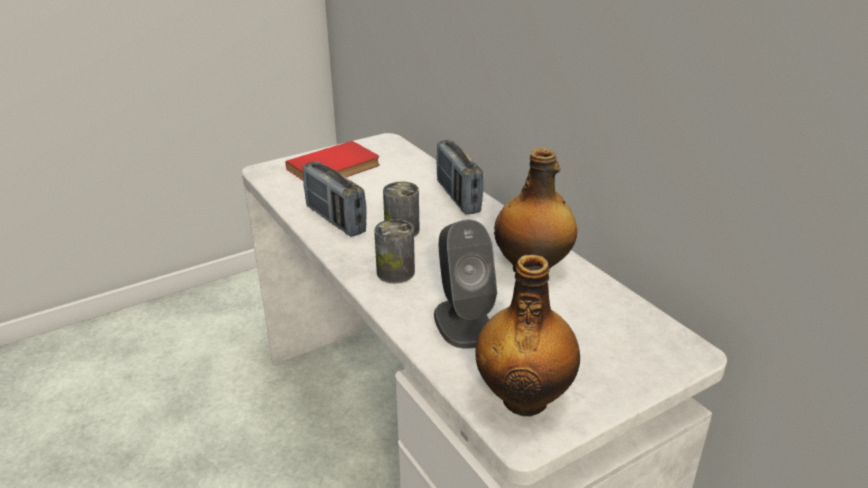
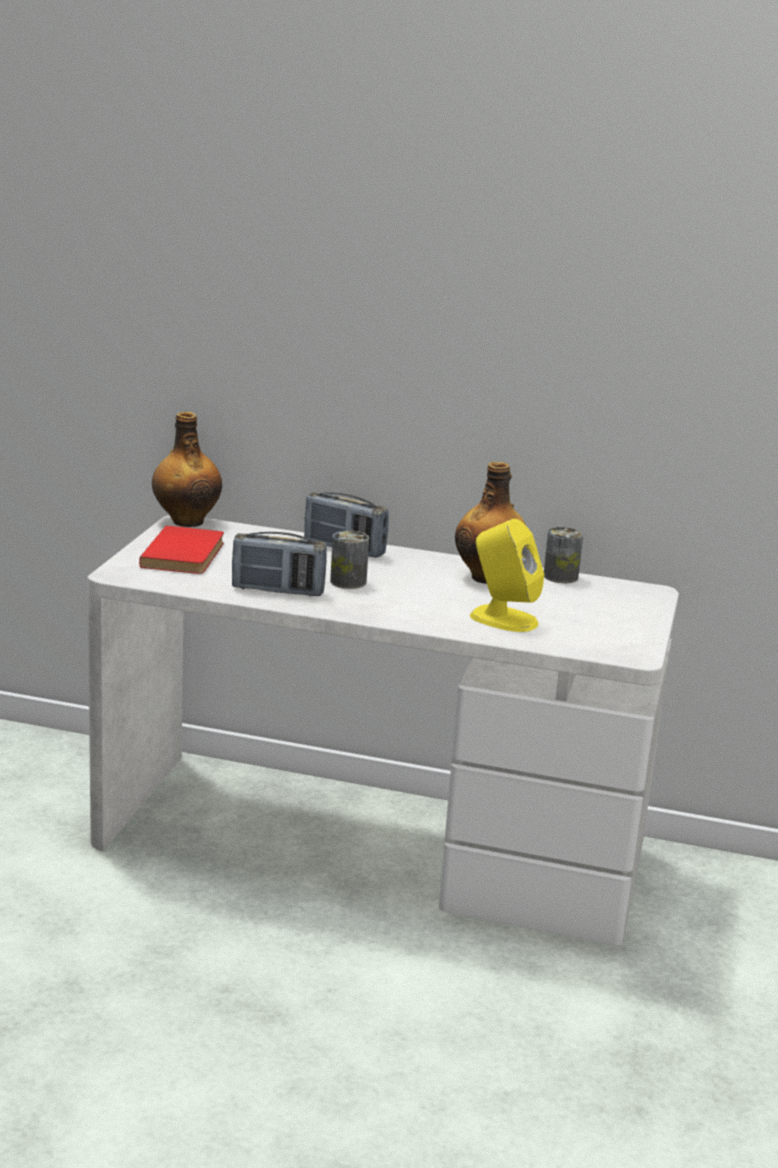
camera: 45 degrees left, 10 degrees down
(395, 272) = (400, 607): can -> can (560, 576)
(463, 322) = (503, 619): grey speaker -> yellow speaker
(524, 398) = (606, 640): bottle -> bottle (187, 521)

